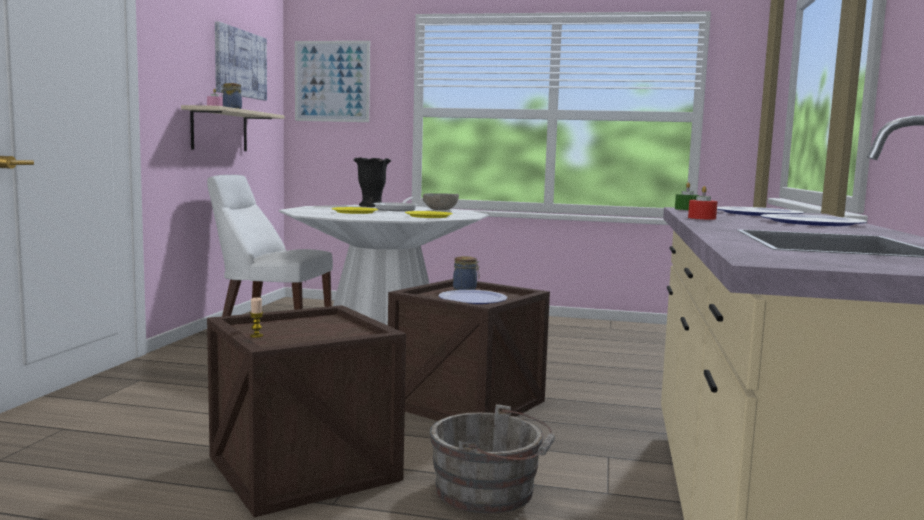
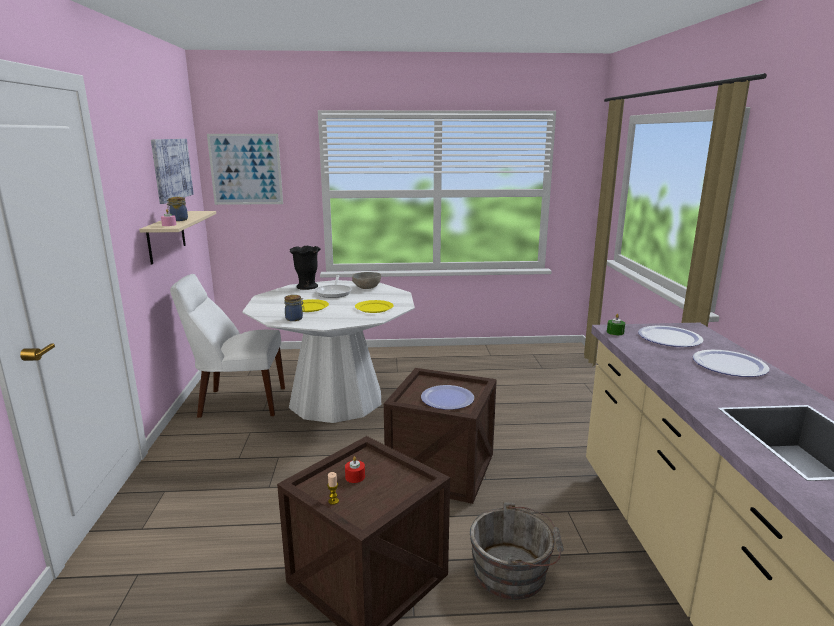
camera: 15 degrees left, 10 degrees up
(465, 289) = (430, 382): jar -> jar (295, 319)
(702, 218) = (658, 367): red candle -> red candle (355, 477)

